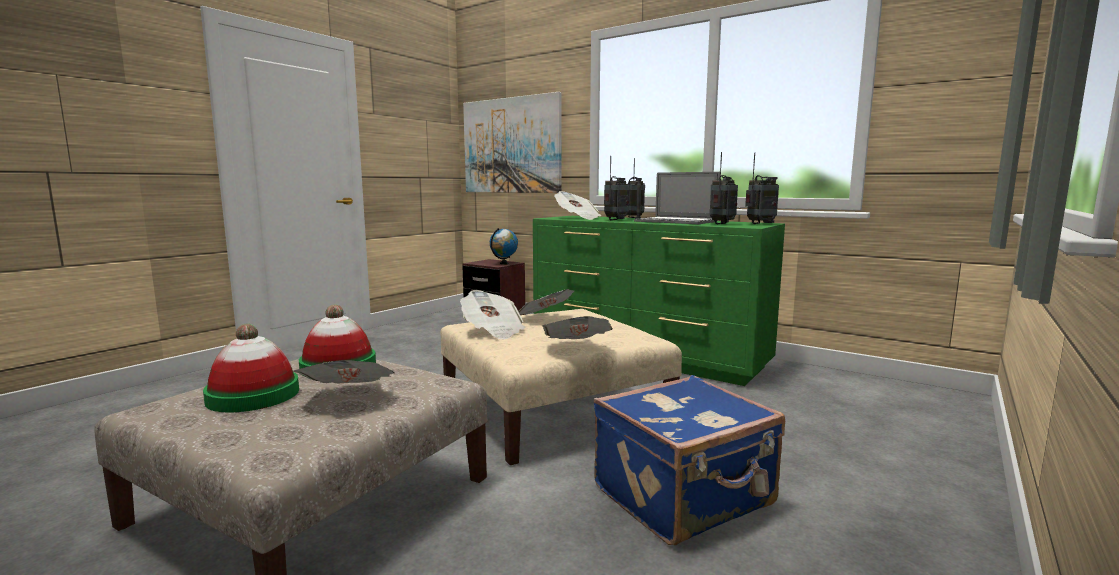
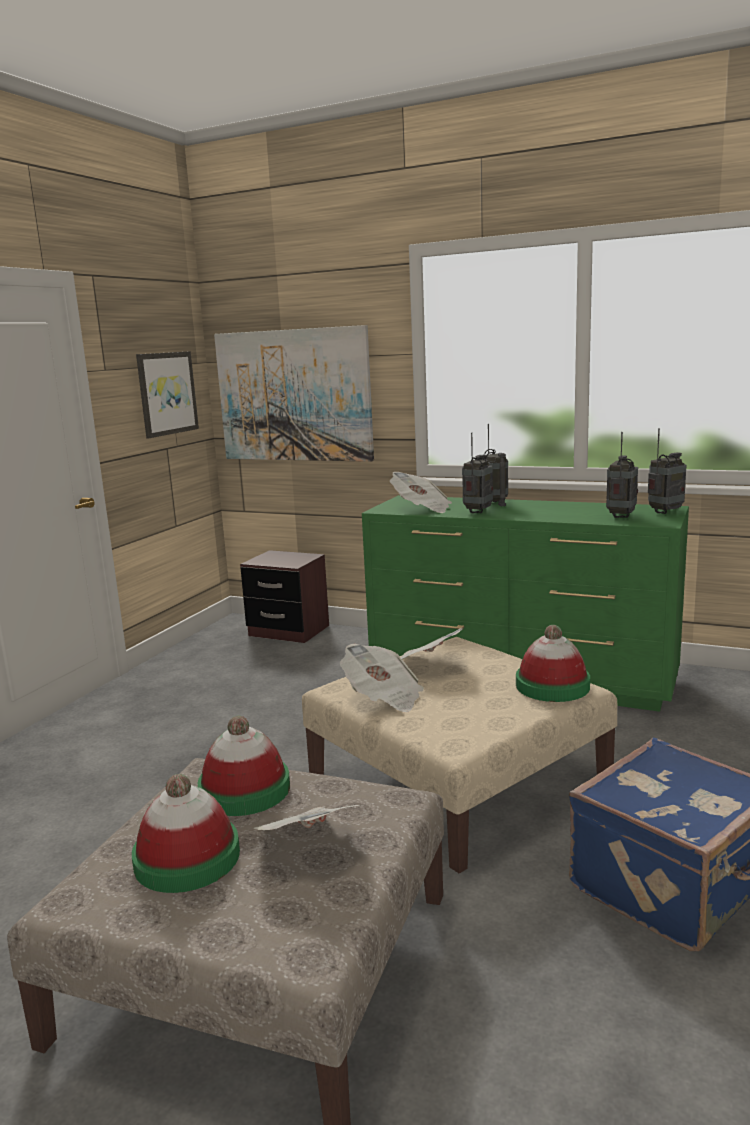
camera: 10 degrees left, 5 degrees up
(422, 139) = (166, 393): none -> picture
(504, 263) = (299, 559): globe -> none
(577, 348) = (509, 717): newspaper -> none
(628, 336) = (552, 686): none -> hat
(675, 221) = (556, 511): laptop -> none

